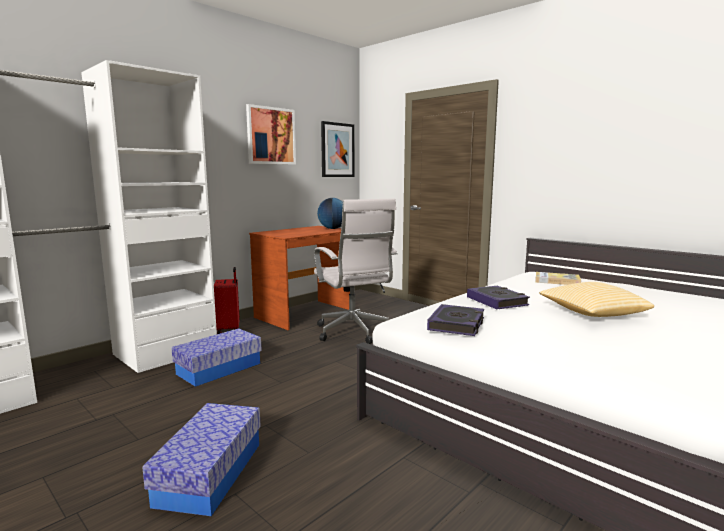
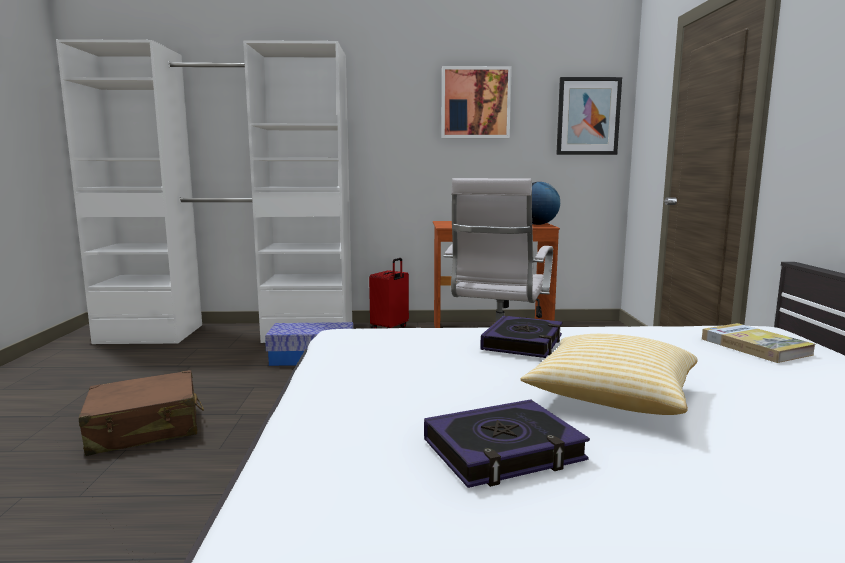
camera: 45 degrees right, 0 degrees up
(210, 473) = (145, 429): storage box -> brown suitcase
(457, 324) = (369, 349): book -> book (503, 451)

